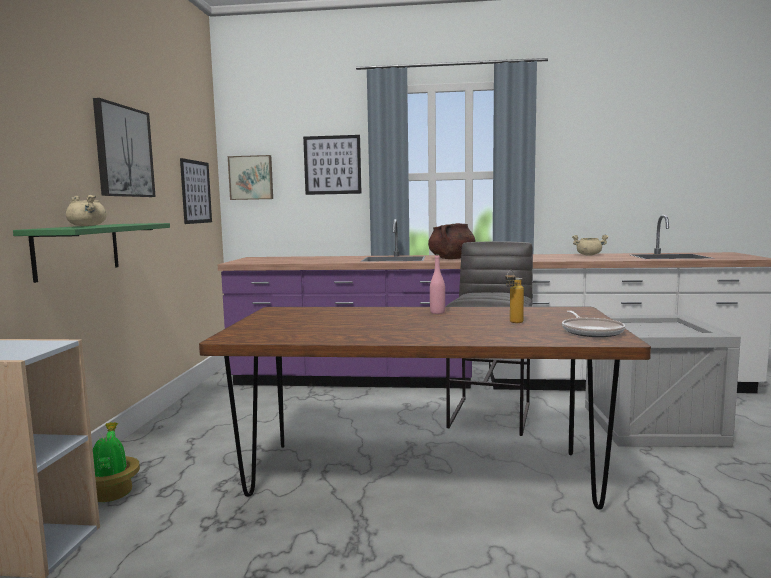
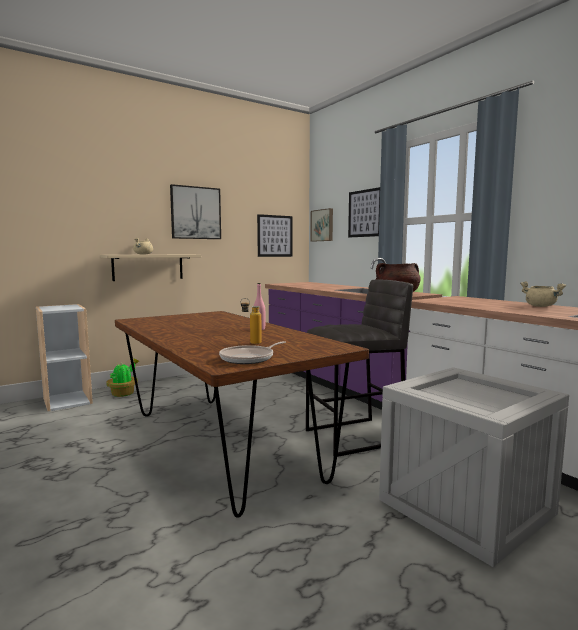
camera: 50 degrees right, 0 degrees up
(77, 250) = (148, 267): green shelf -> beige shelf

